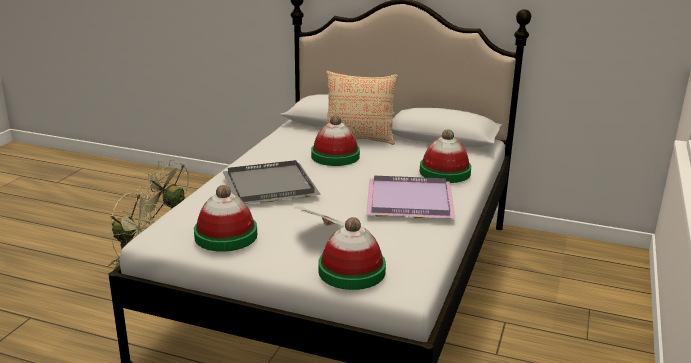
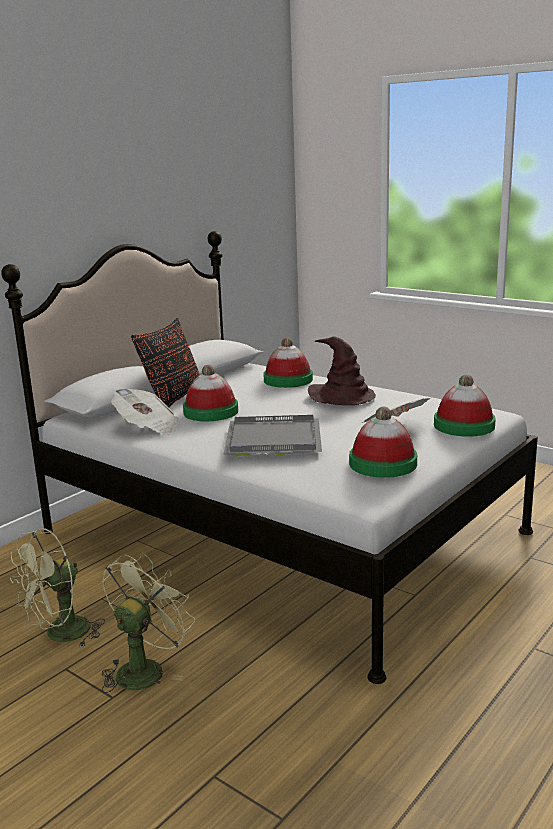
camera: 70 degrees left, 5 degrees down
(289, 142) = (147, 427): none -> newspaper
(359, 140) = (174, 400): beige pillow -> black pillow
(408, 201) = (342, 396): purple tray -> brown hat

